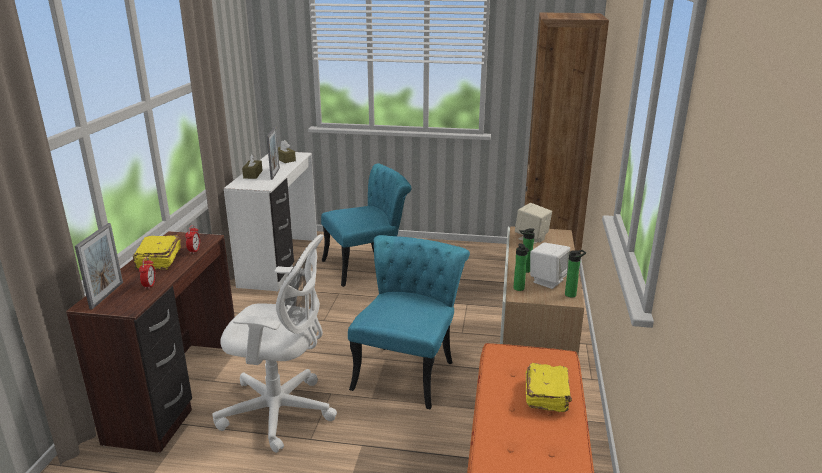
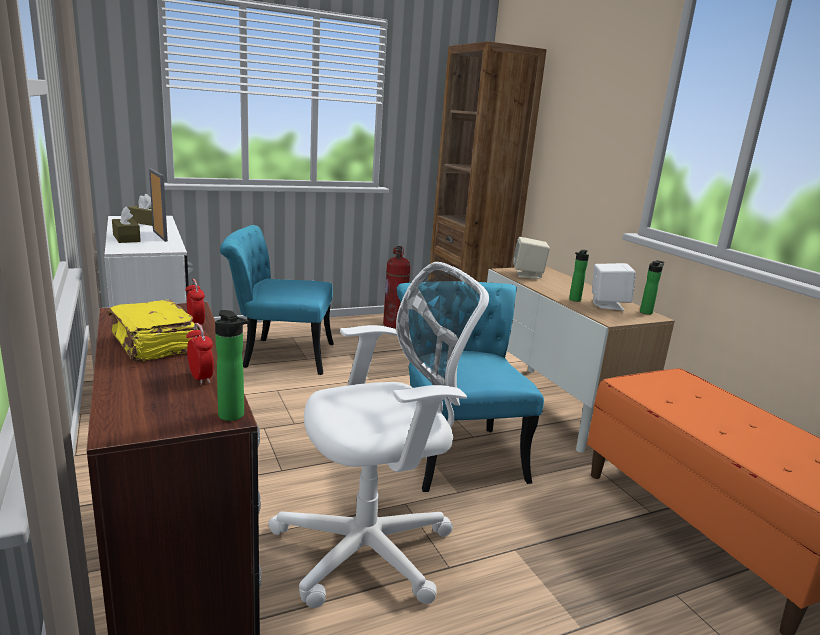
camera: 35 degrees left, 5 degrees down
(107, 295) = (138, 407): picture frame -> none
(368, 266) = (278, 355): turquoise chair -> turquoise chair turned 120 degrees counterclockwise
(487, 255) = (394, 324): none -> fire extinguisher
(519, 289) = (600, 315): bottle -> bottle (233, 416)
(547, 395) = (729, 410): yellow book -> none

